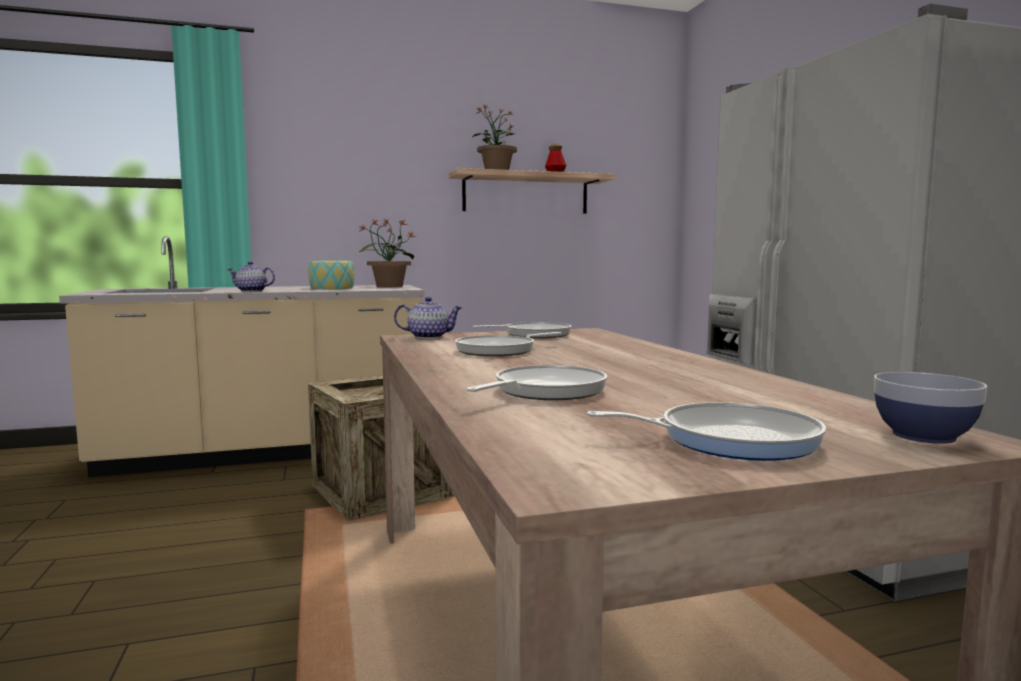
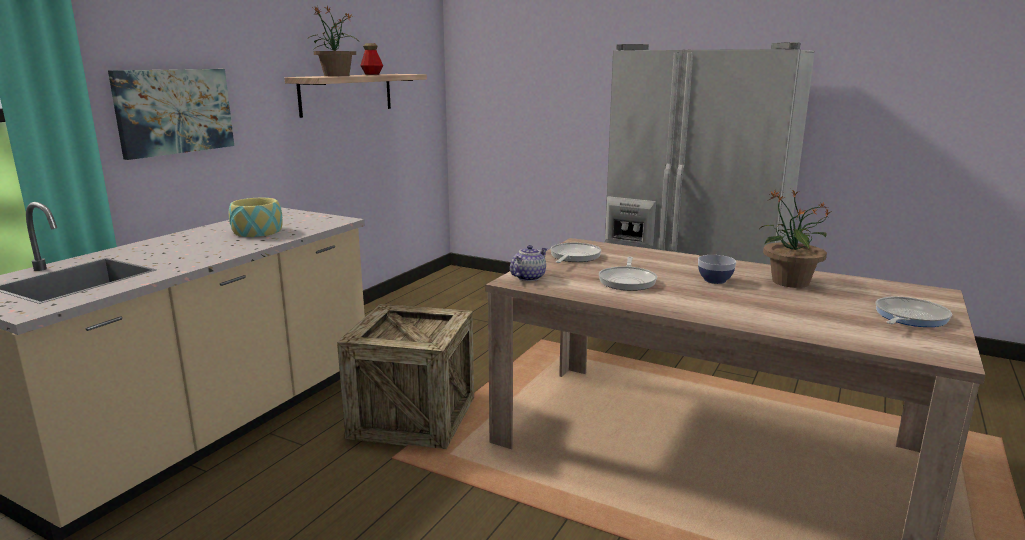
camera: 45 degrees left, 10 degrees up
(251, 291) = (213, 257): teapot -> none
(330, 193) = (174, 111): none -> picture
(388, 286) = (287, 215): potted plant -> potted plant (789, 282)
(545, 391) = (776, 310): frying pan -> none
(923, 435) = (927, 294): bowl -> bowl (714, 280)

